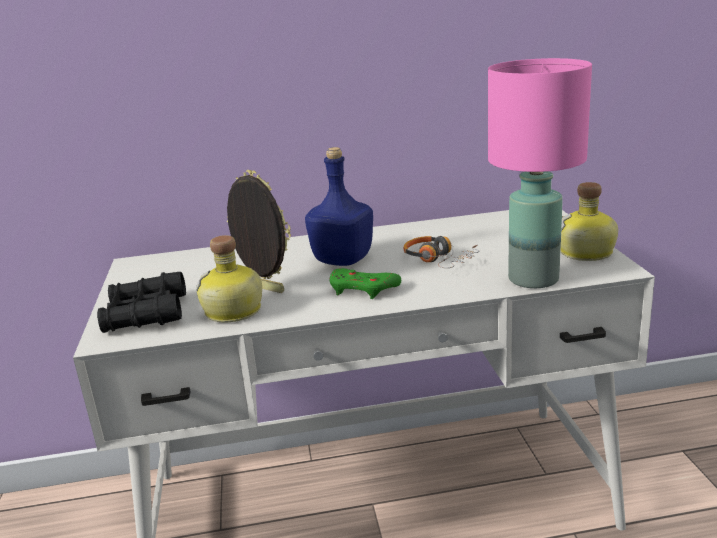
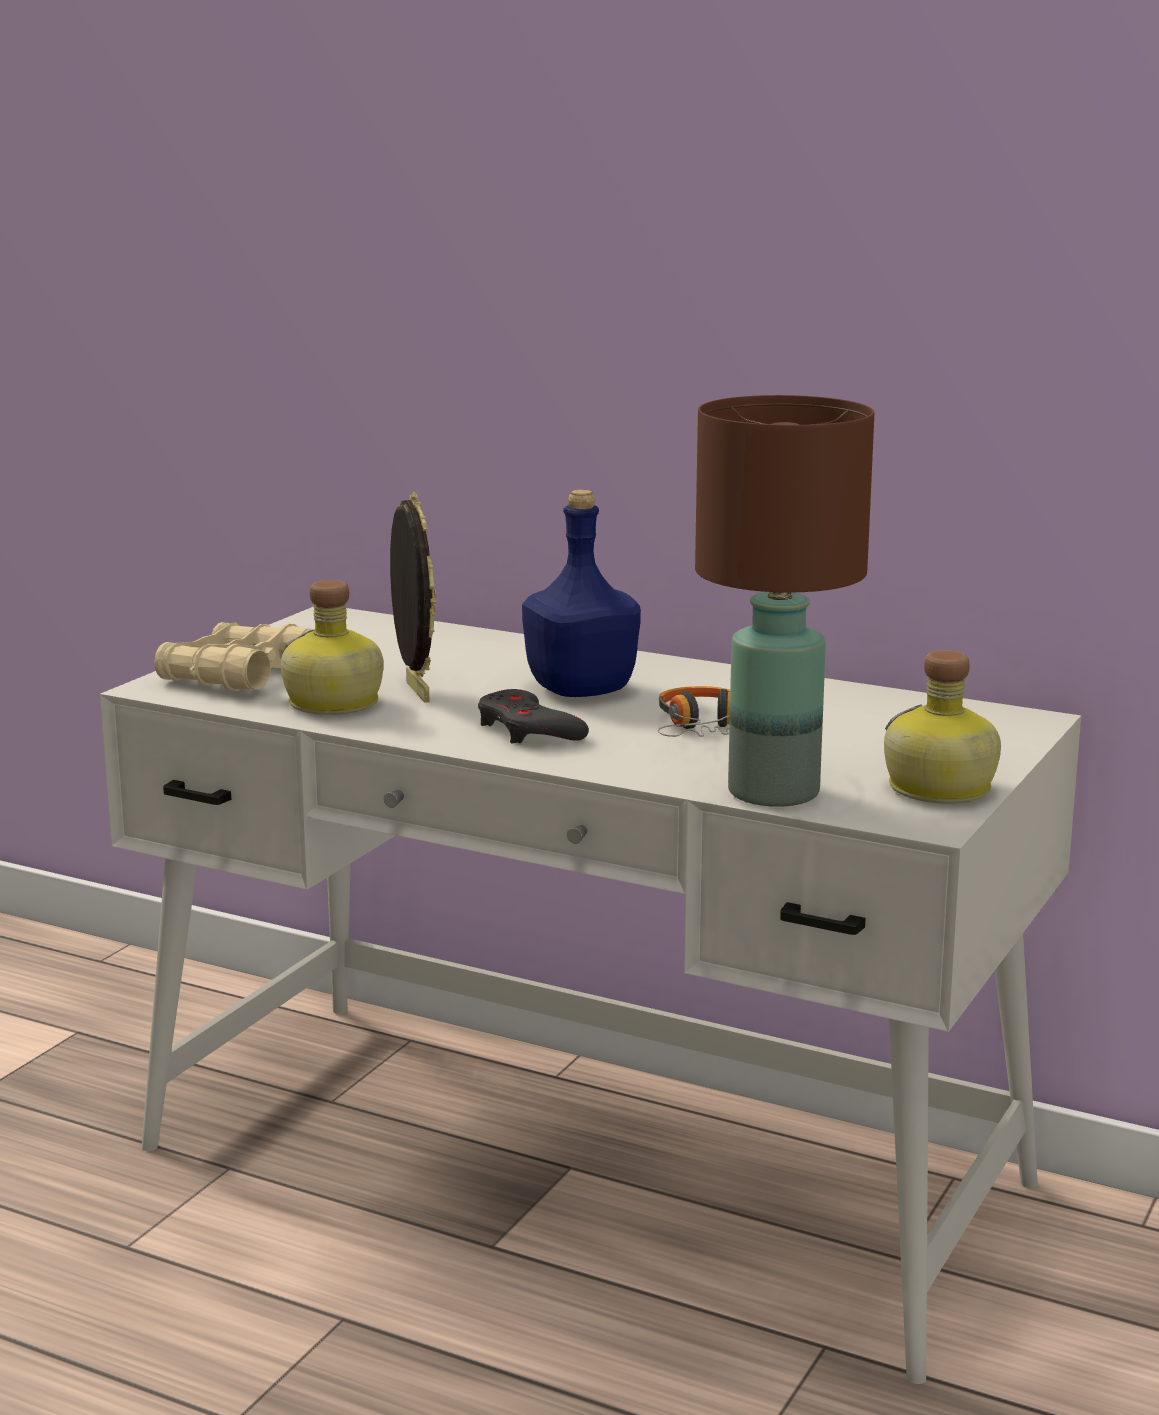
camera: 35 degrees right, 5 degrees down
(145, 314) = (239, 676): black binoculars -> beige binoculars
(362, 289) = (528, 730): green game controller -> grey game controller
(534, 278) = (776, 792): pink table lamp -> brown table lamp

